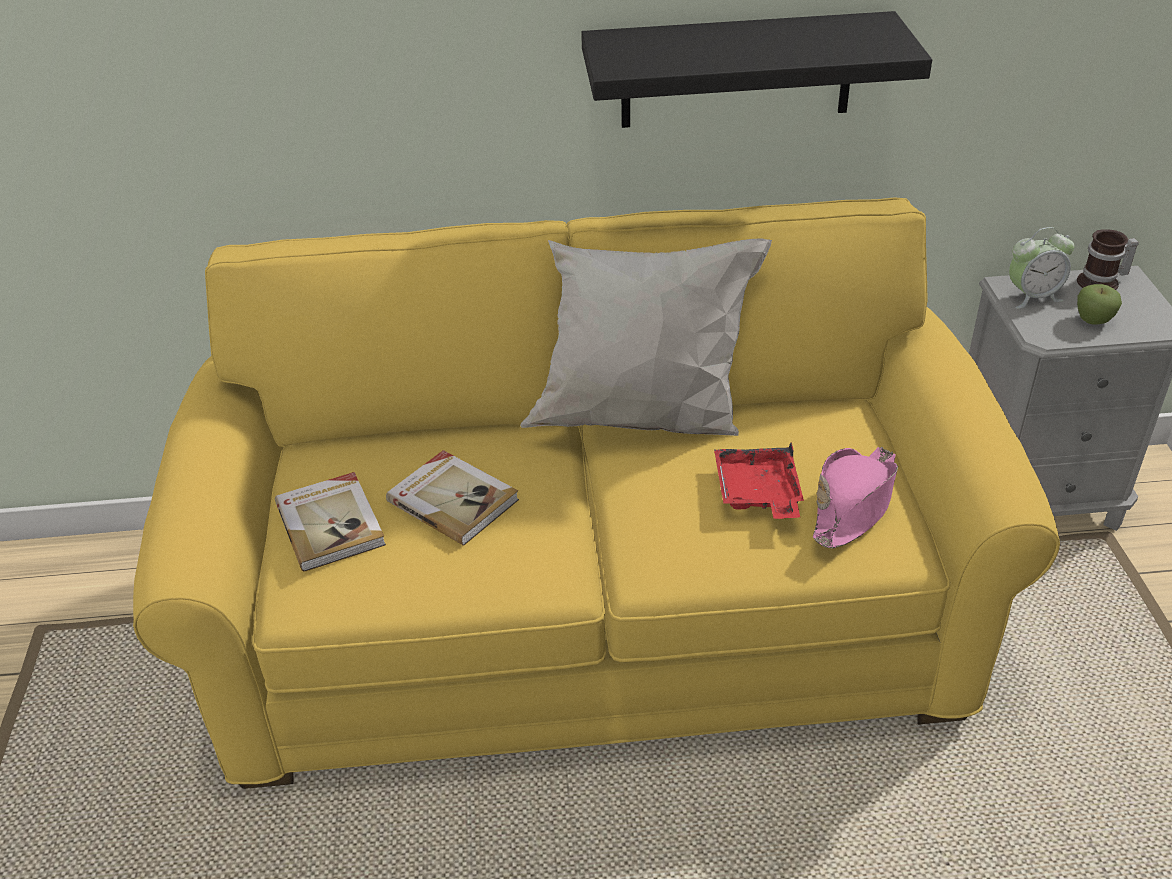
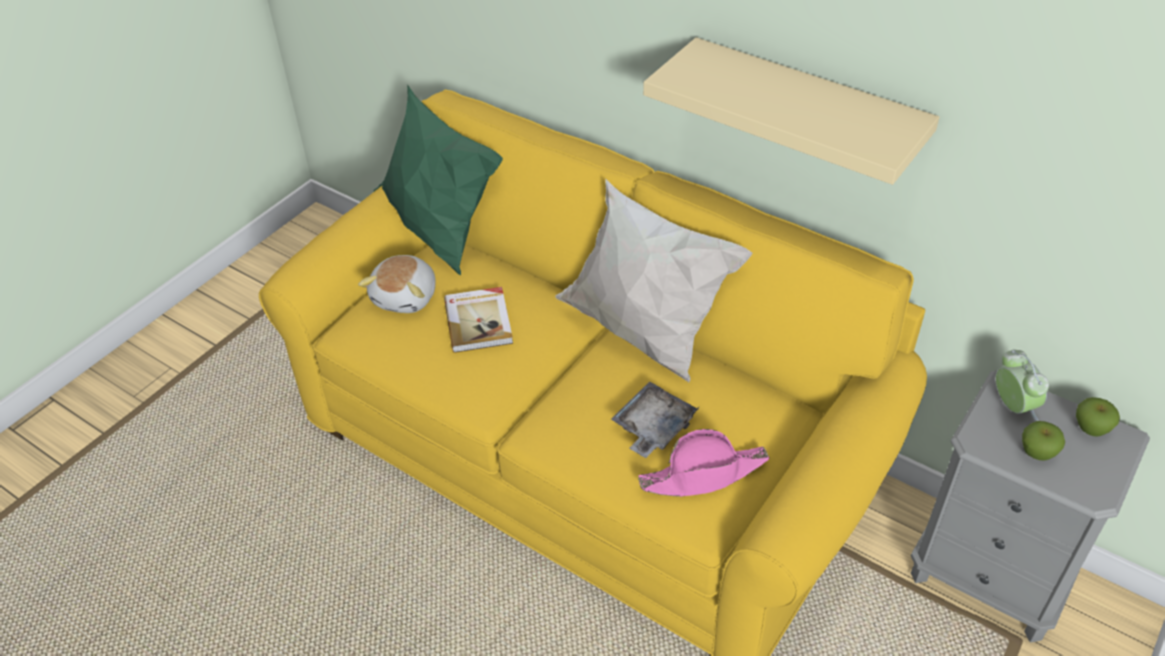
camera: 40 degrees right, 5 degrees up
(291, 442) = (439, 234): none -> green pillow
(331, 523) = (406, 297): book -> plush toy
(736, 70) = (806, 111): black shelf -> beige shelf
(758, 493) = (653, 428): red tray -> grey tray
(1032, 297) = (1012, 406): alarm clock -> alarm clock turned 135 degrees counterclockwise
(1102, 283) = (1090, 429): mug -> apple

